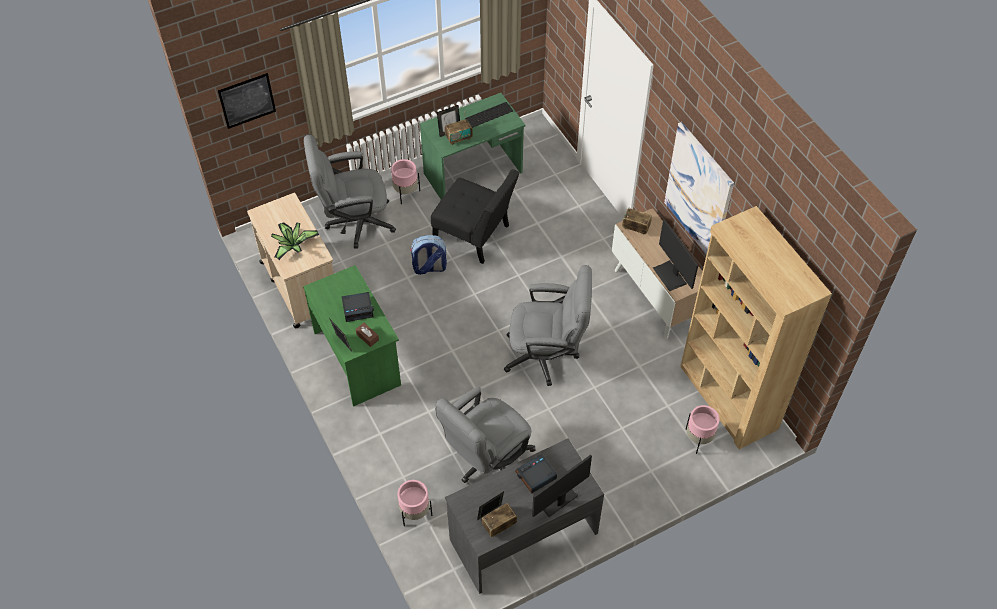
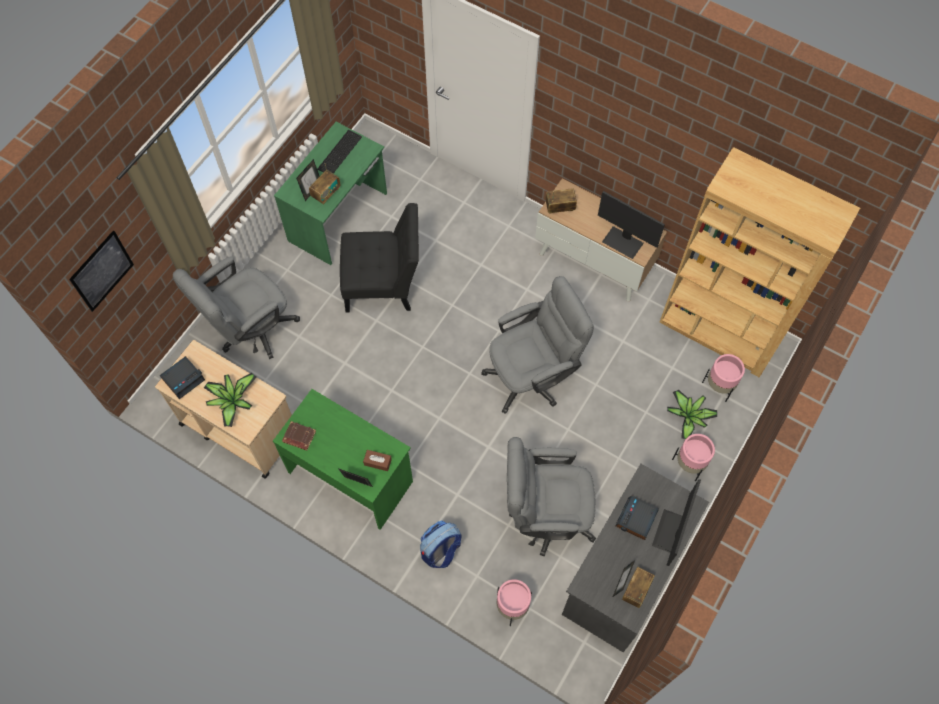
camera: 30 degrees left, 10 degrees up
(323, 292) = (299, 437): none -> brown book
(358, 308) = (347, 436): alarm clock -> alarm clock (183, 379)
(405, 193) = (283, 272): pink planter -> pink planter (689, 464)
(429, 268) = (360, 341): backpack -> backpack (441, 551)
(487, 461) = (545, 514): grey office chair -> grey office chair turned 75 degrees clockwise
(656, 449) = (689, 417): none -> potted plant
(698, 192) = (632, 149): picture -> none

